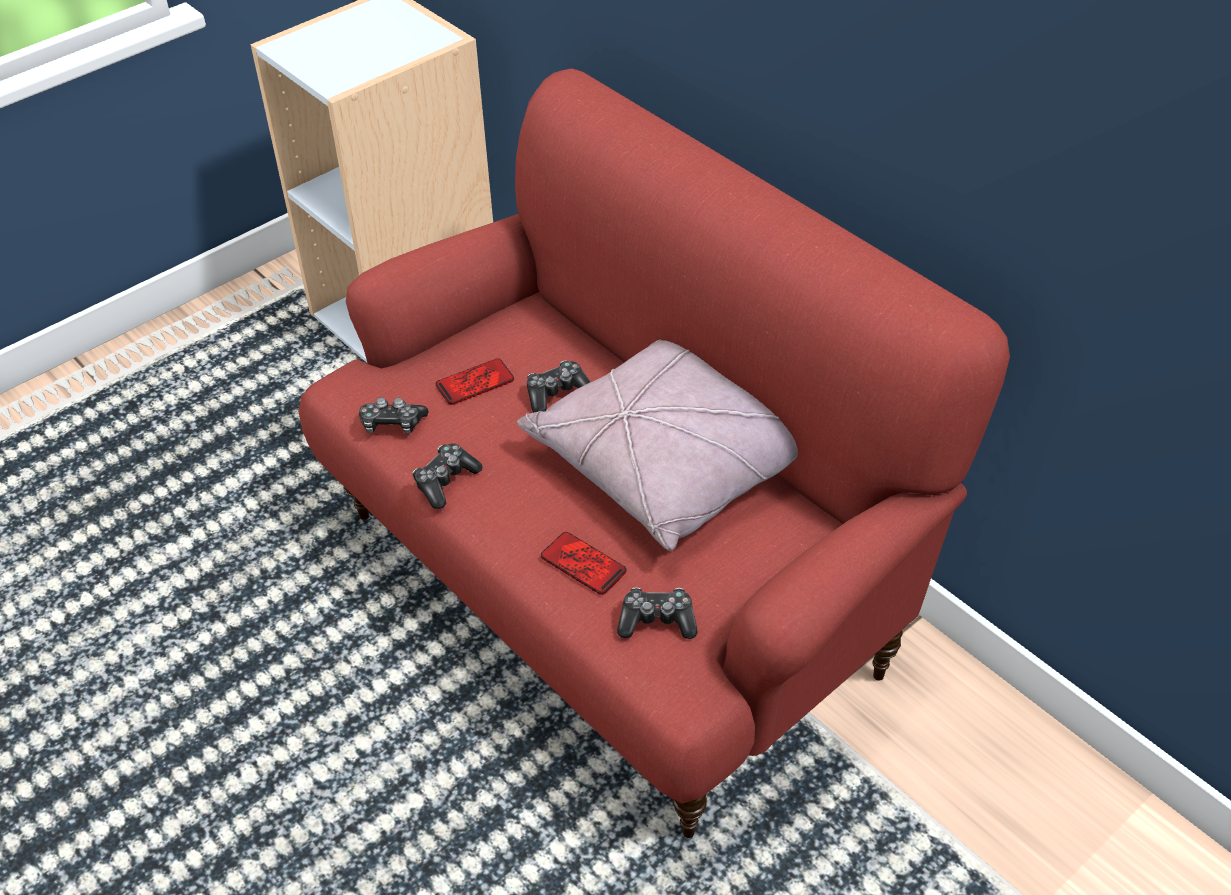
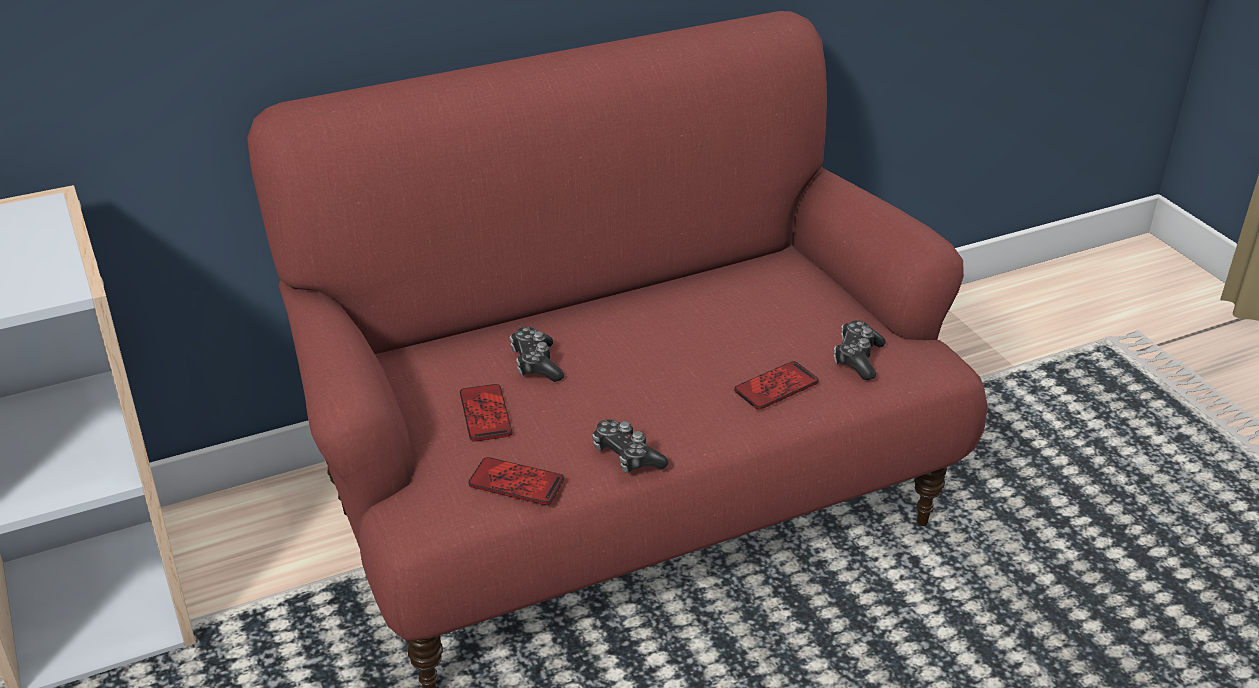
camera: 75 degrees left, 10 degrees down
(392, 424) = (516, 482): game controller -> phone
(675, 459) = (664, 313): purple pillow -> none

